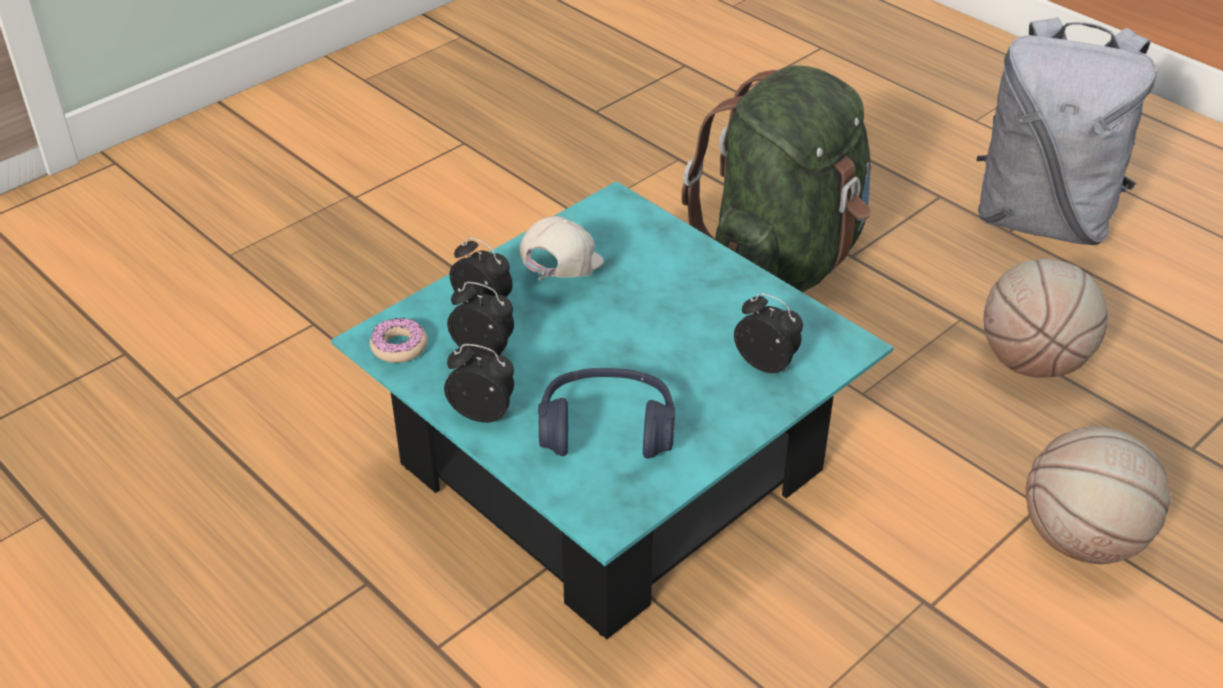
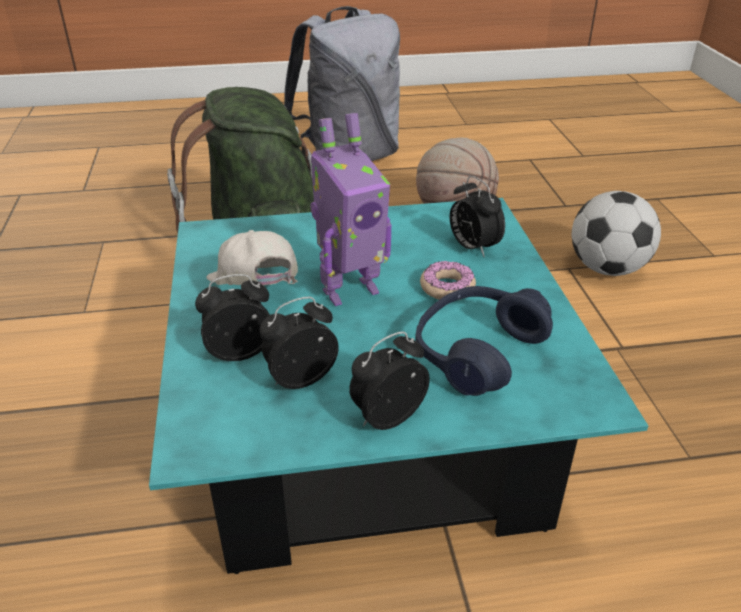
camera: 55 degrees left, 5 degrees down
(399, 347) = (227, 434): donut -> donut (447, 288)
(618, 321) = (349, 289): none -> toy robot
(767, 364) = (472, 247): alarm clock -> alarm clock turned 105 degrees counterclockwise
(1082, 540) = (607, 268): basketball -> football

